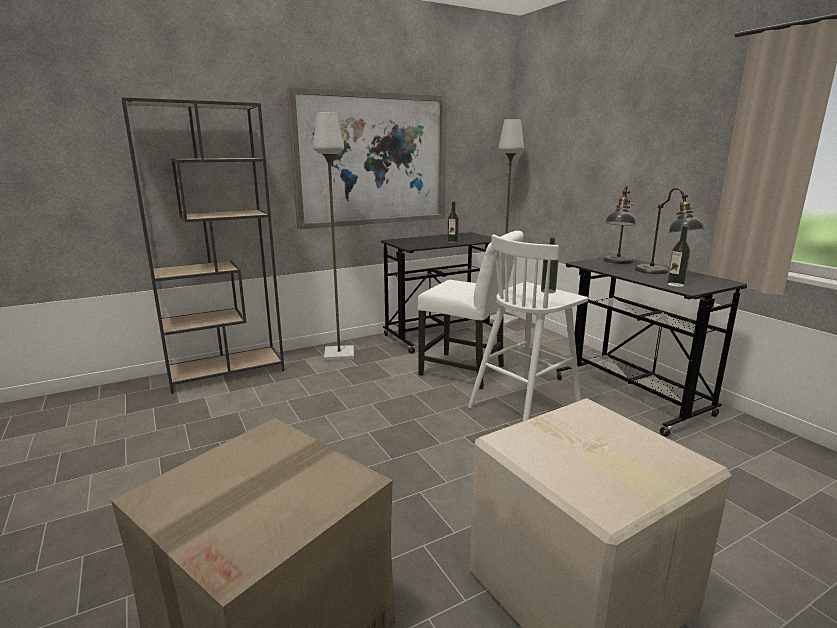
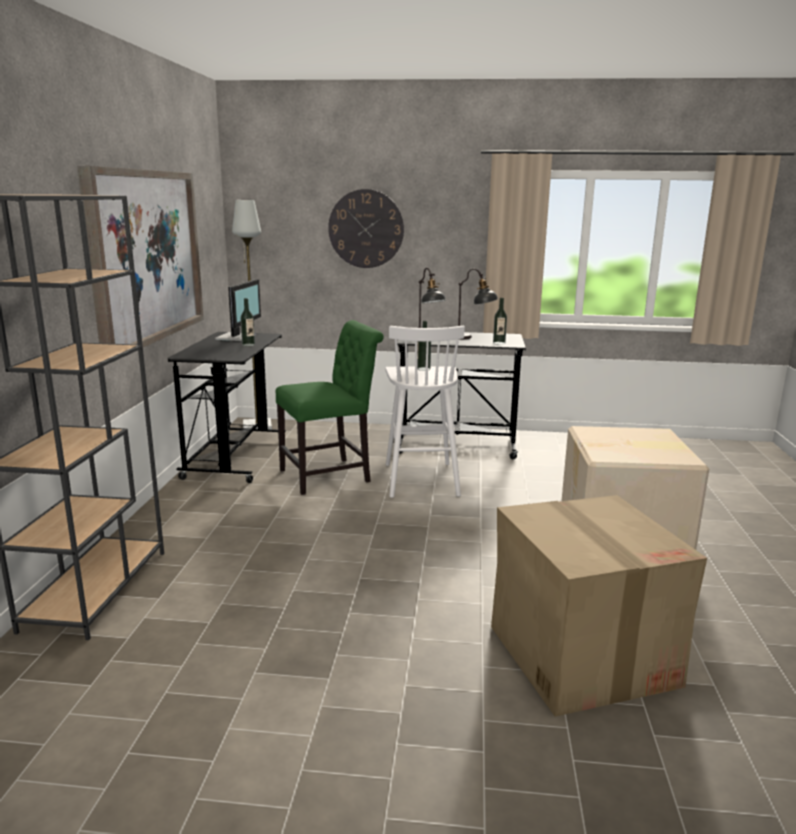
camera: 55 degrees left, 0 degrees up
(339, 354) = (181, 513): grey floor lamp -> none
(466, 237) = (237, 337): none -> monitor
(467, 372) = (331, 475): white chair -> green chair
(611, 144) = (366, 229): none -> wall clock

